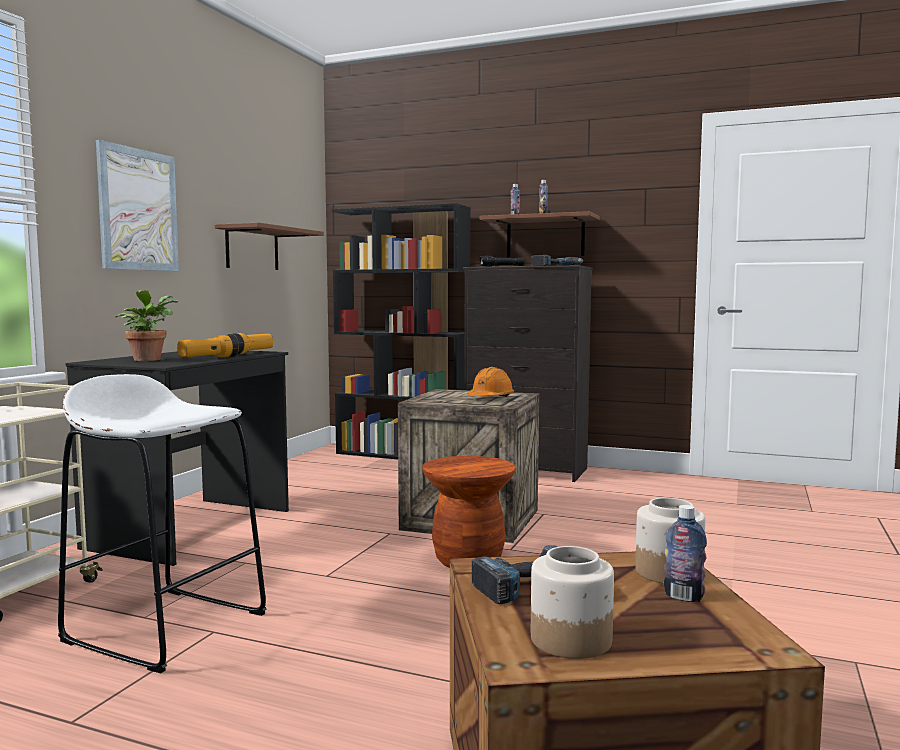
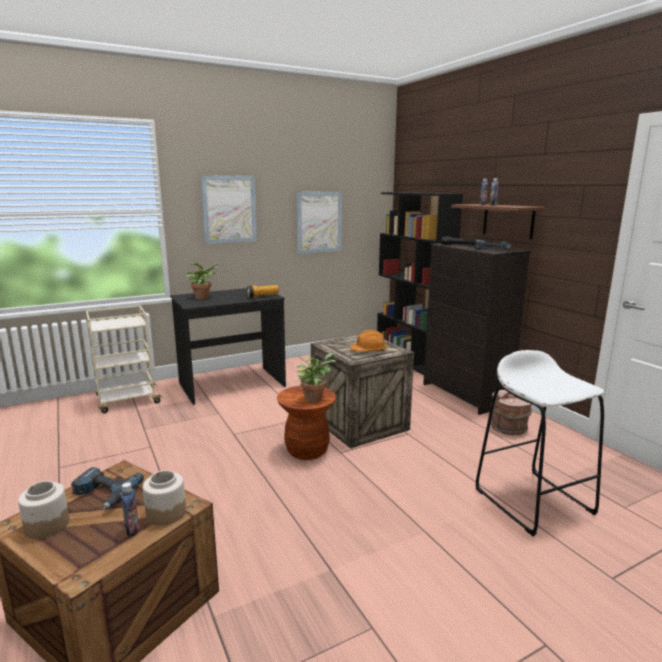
camera: 40 degrees right, 10 degrees up
(166, 626) = (142, 437): white stool -> white stool (533, 501)
(208, 358) = (227, 300): flashlight -> none
(252, 249) = (319, 222): brown shelf -> picture
(484, 464) = (314, 398): none -> potted plant
(622, 485) = (508, 428): none -> brown bucket

